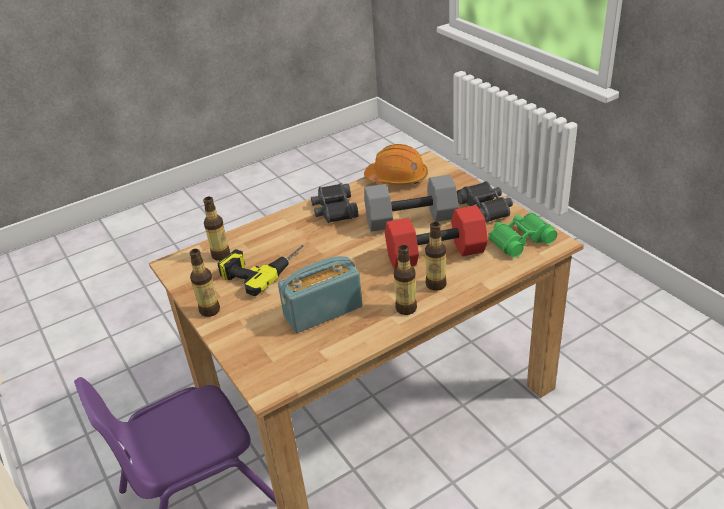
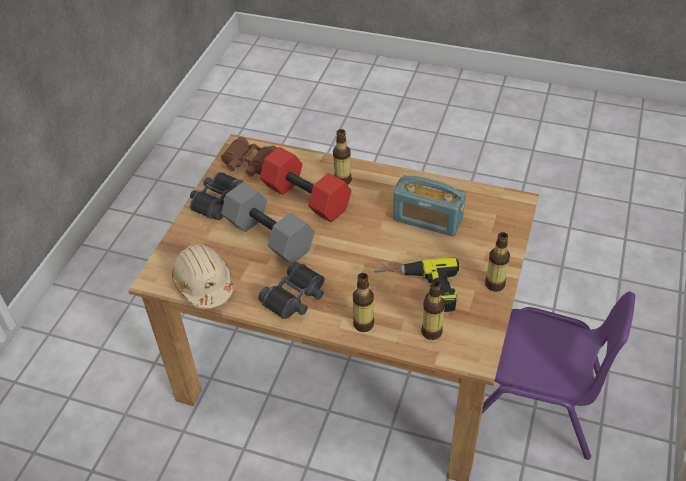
camera: 130 degrees left, 10 degrees up
(397, 178) = (204, 284): orange hard hat -> beige hard hat
(406, 308) = (382, 181): bottle -> bottle (363, 324)
(520, 240) = (250, 164): green binoculars -> brown binoculars

